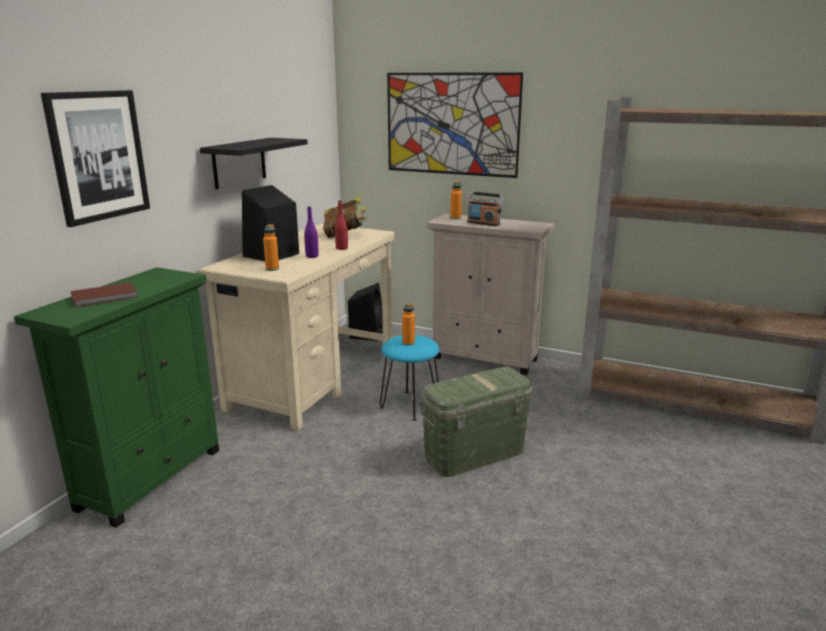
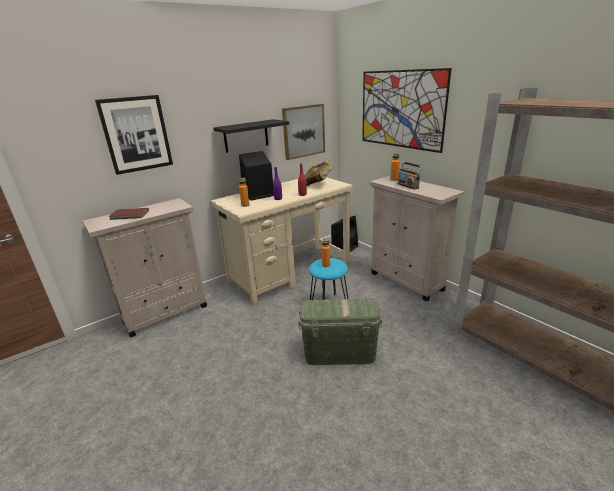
camera: 30 degrees right, 5 degrees up
(151, 477) = (166, 313): green cabinet -> beige cabinet
(304, 157) = (303, 131): none -> picture

